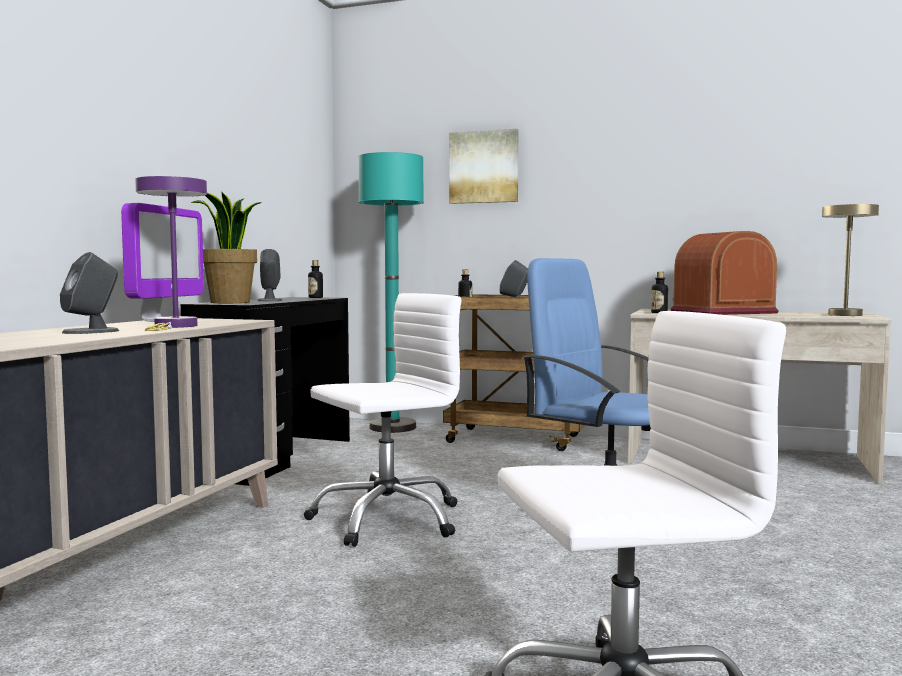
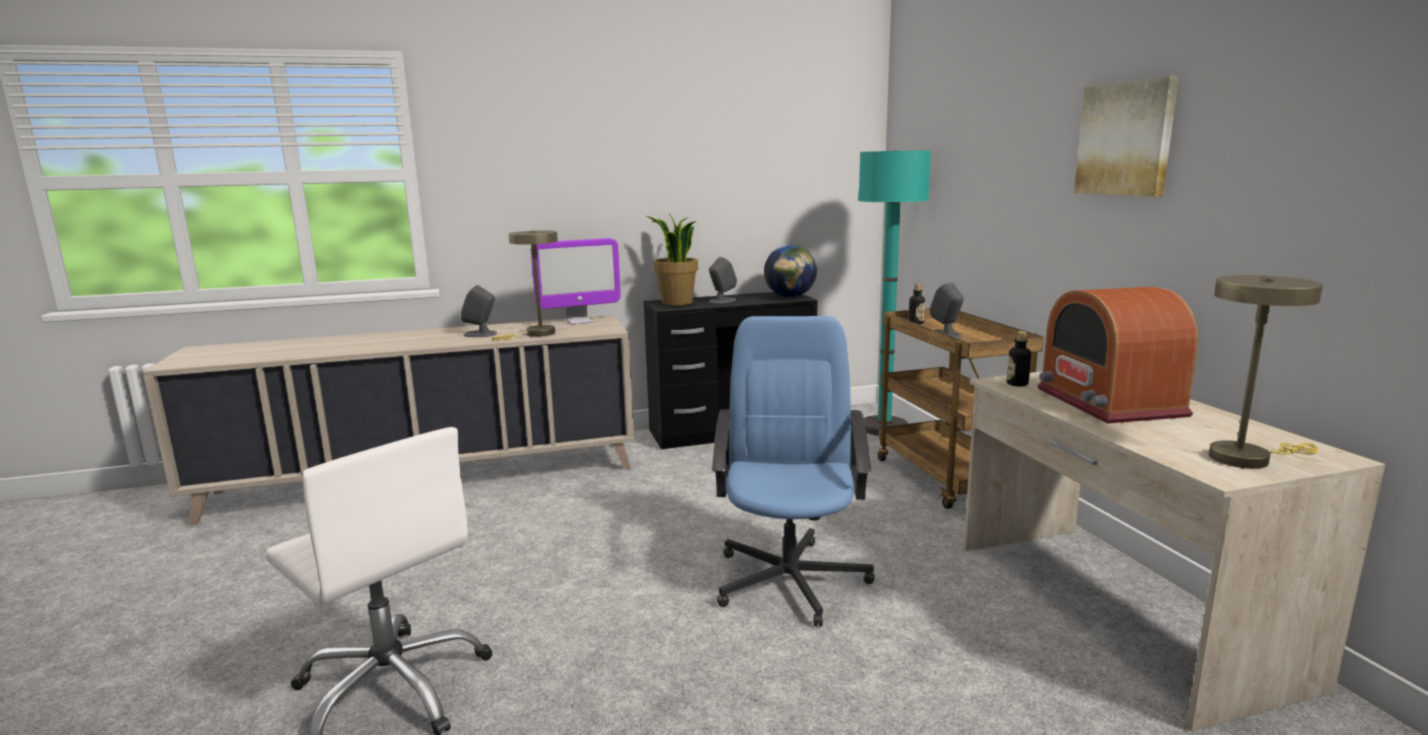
camera: 55 degrees right, 10 degrees up
(174, 326) = (535, 334): purple table lamp -> beige table lamp
(315, 297) = (790, 297): bottle -> globe
(387, 519) = (650, 510): white office chair -> none
(484, 167) = (980, 161): picture -> picture (1126, 139)
(722, 312) = (1108, 402): radio -> radio turned 135 degrees counterclockwise

